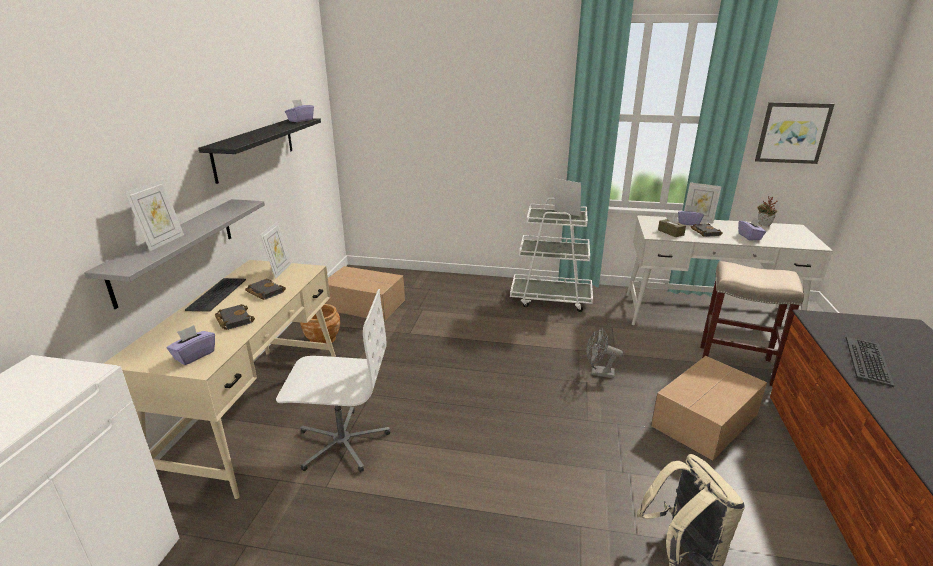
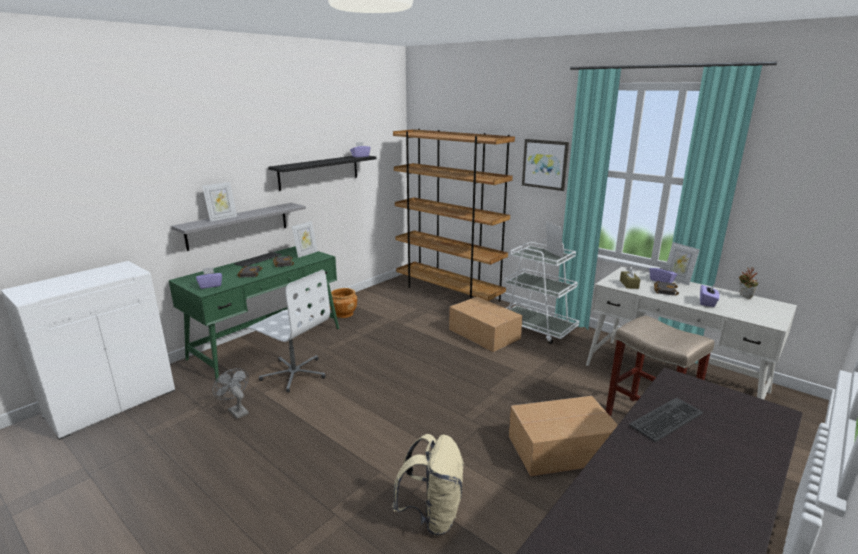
camera: 30 degrees right, 5 degrees down
(255, 412) = (267, 343): beige desk -> green desk
(363, 305) = (391, 299): cardboard box -> cardboard box (483, 333)
(420, 279) = (448, 292): none -> brown bookcase
(598, 373) = (511, 389): grey fan -> grey fan (236, 410)
(792, 133) = (792, 204): picture -> picture (545, 164)

